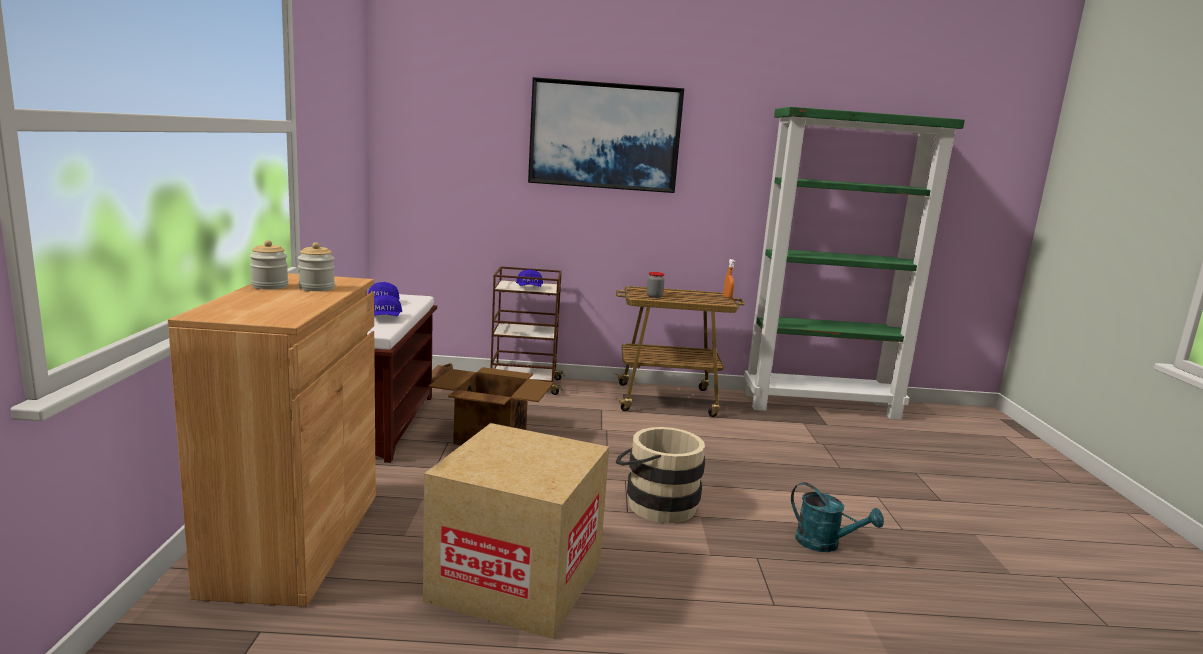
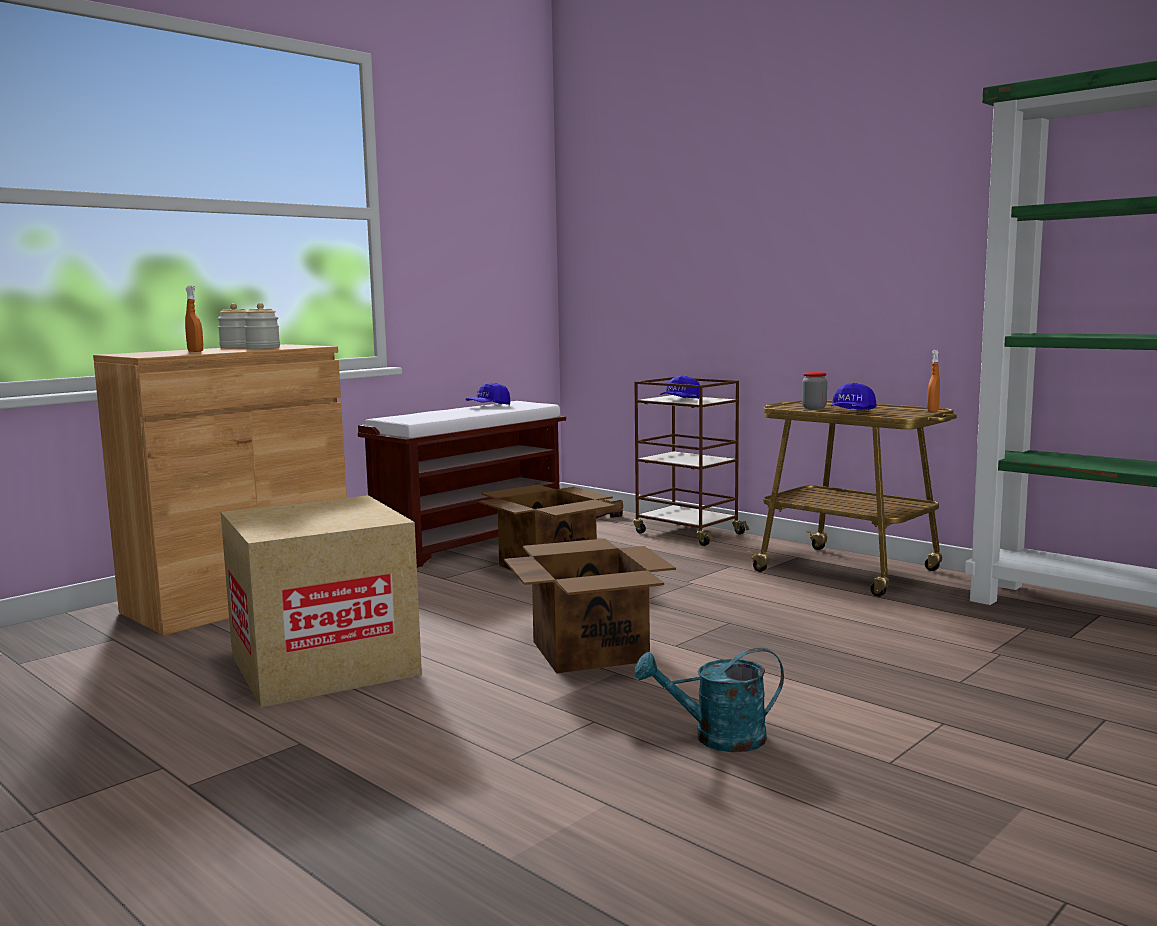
camera: 45 degrees right, 5 degrees down
(283, 303) = (195, 351): none -> orange spray bottle
(385, 318) = (453, 414): blue cap -> blue cap (852, 412)
(604, 136) = (786, 190): picture -> none
(655, 504) = (590, 650): beige bucket -> cardboard box
(825, 544) = (717, 738): turquoise watering can -> turquoise watering can turned 90 degrees clockwise

